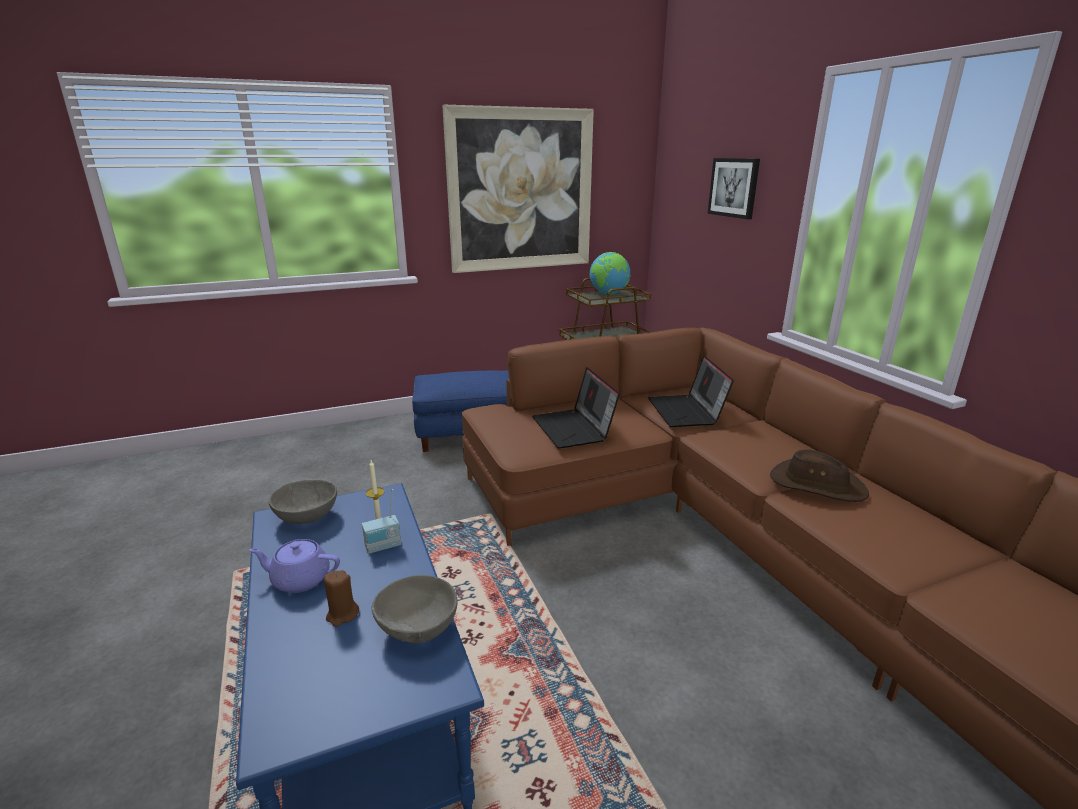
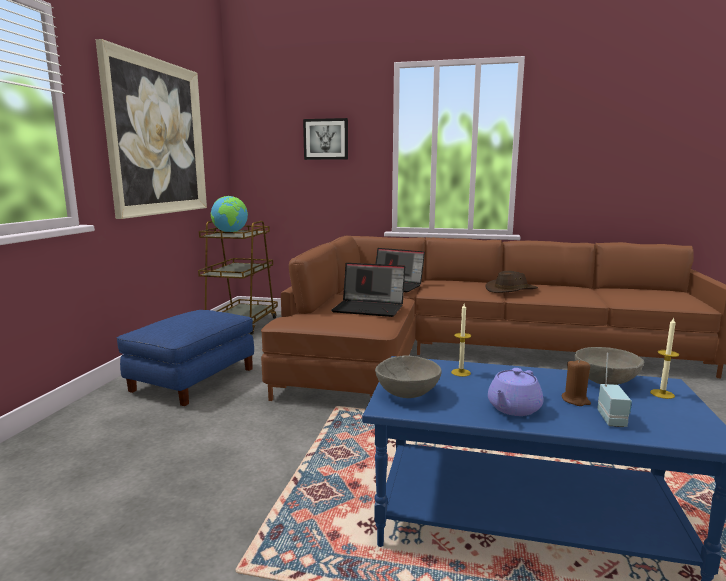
camera: 55 degrees left, 10 degrees down
(383, 547) = (490, 375): radio -> radio (613, 419)
(404, 682) = (662, 394): none -> candle

